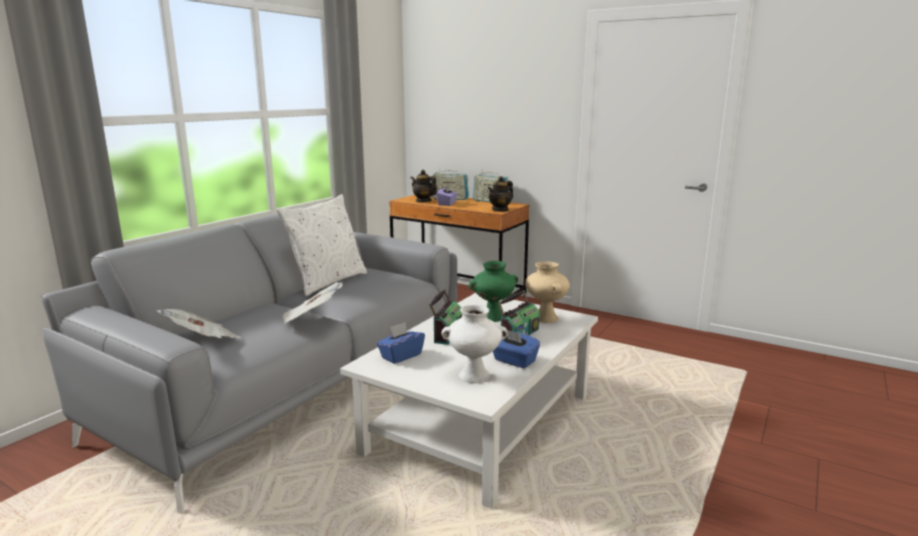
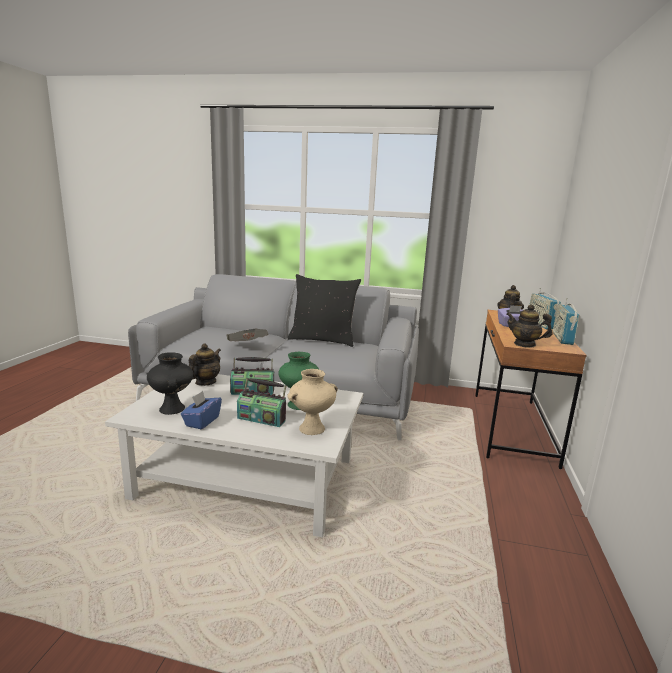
camera: 70 degrees right, 0 degrees up
(203, 341) = (202, 332): newspaper -> none
(327, 281) = (322, 340): white pillow -> black pillow
(401, 356) = (205, 382): blue tissue box -> teapot
(474, 375) = (173, 409): white vase -> black vase

